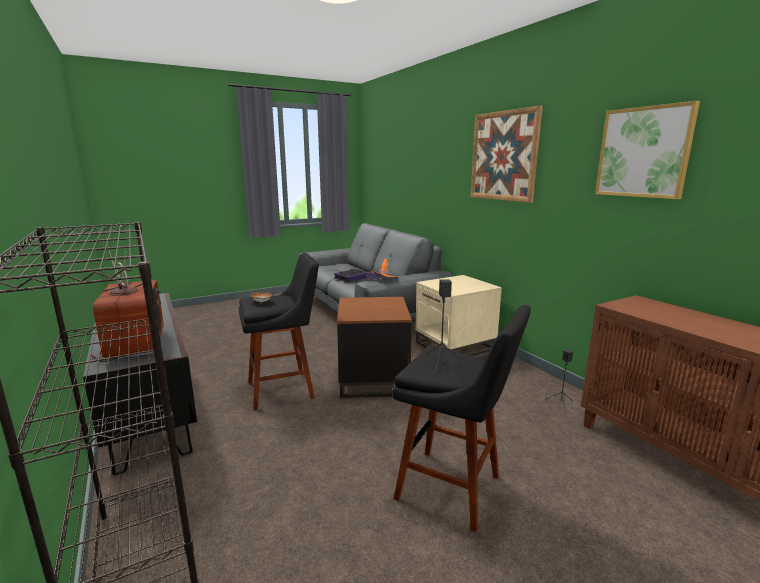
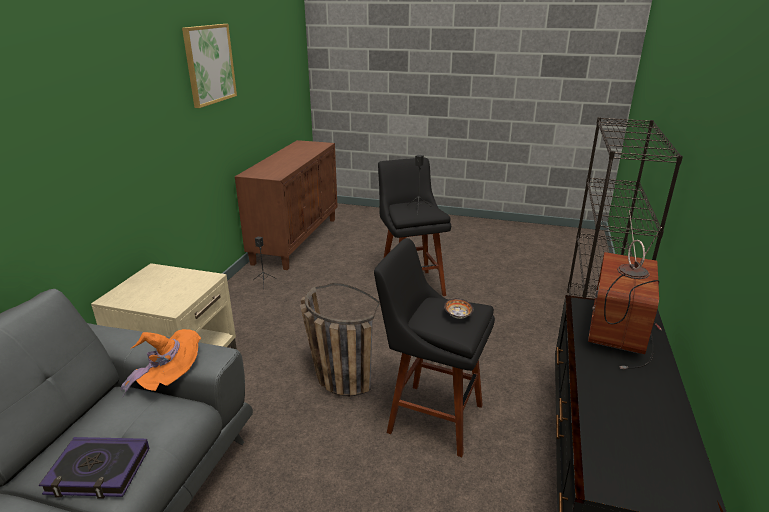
camera: 135 degrees left, 10 degrees up
(372, 379) = (334, 376): brown side table -> basket
(503, 156) = (88, 90): picture -> none

